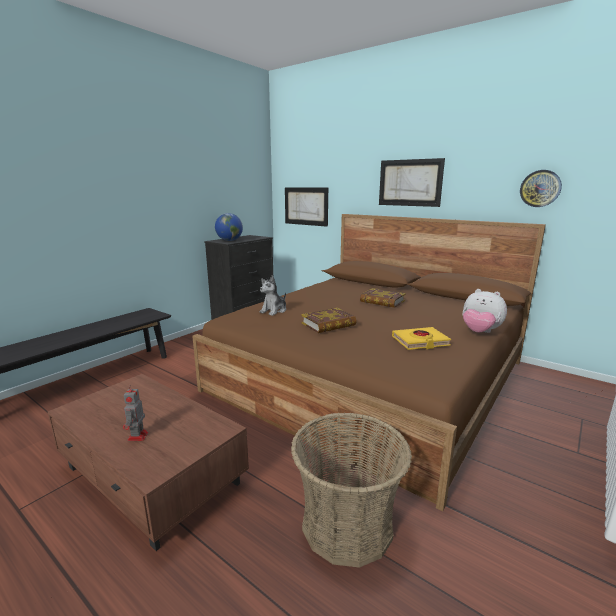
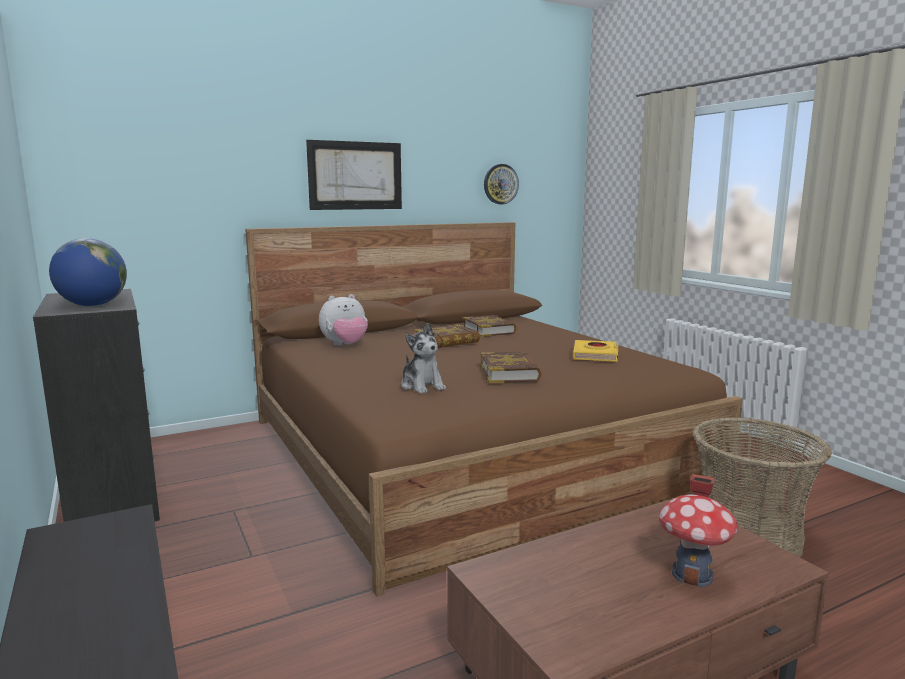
camera: 65 degrees left, 5 degrees down
(137, 437) = (692, 575): toy robot -> toy house
(306, 206) = (144, 220): picture -> none
(438, 306) = (489, 330): none -> book
(480, 332) = (582, 336): plush toy -> plush toy (345, 345)

